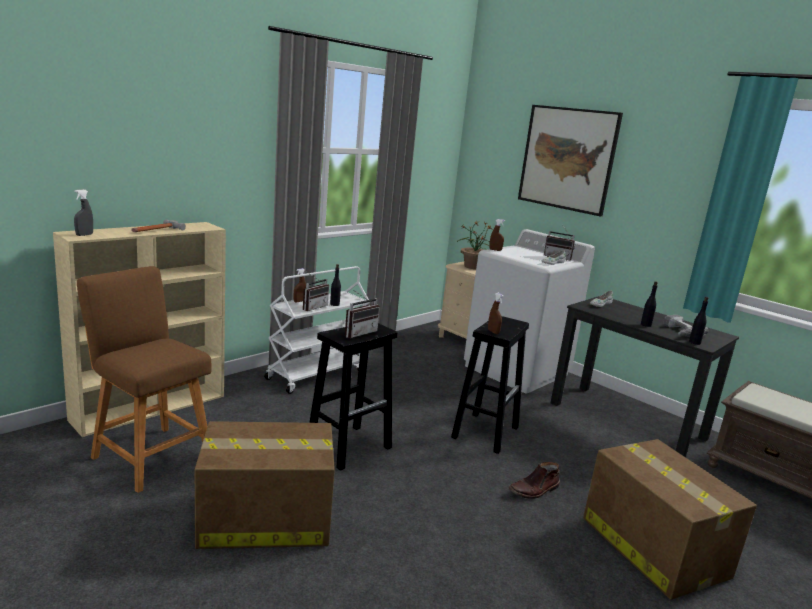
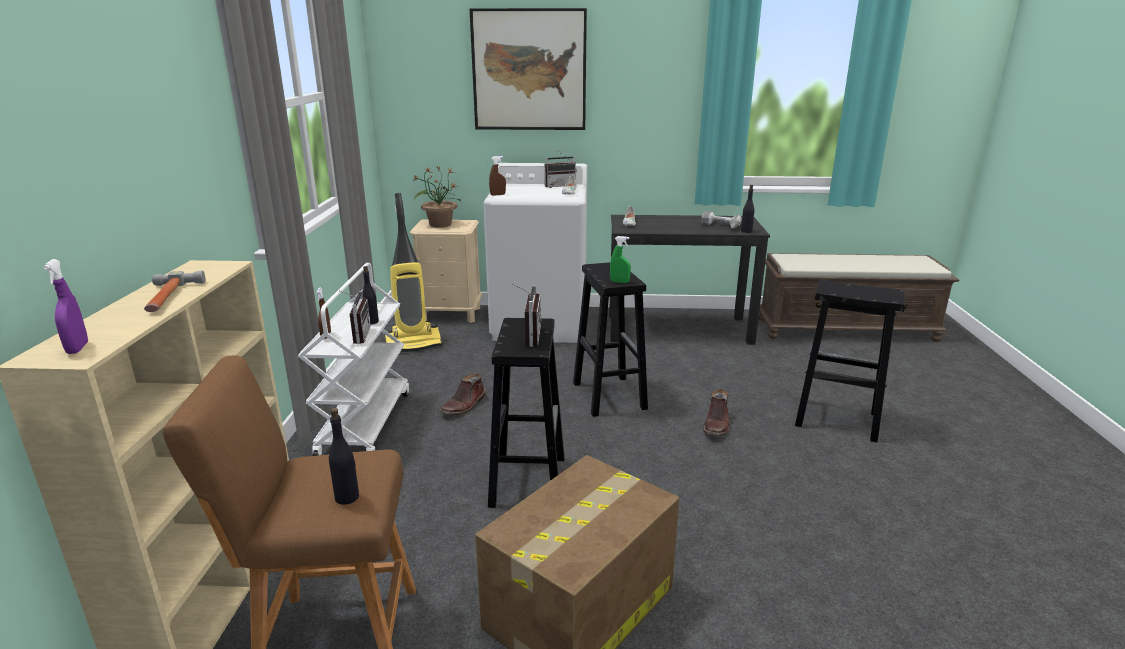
camera: 40 degrees left, 5 degrees up
(84, 235) = (77, 348): grey spray bottle -> purple spray bottle
(383, 391) = (464, 406): none -> brown boot
(413, 346) = (414, 343): none -> vacuum cleaner
(493, 332) = (619, 282): brown spray bottle -> green spray bottle
(646, 325) = (693, 229): black bottle -> black bottle (347, 497)
(652, 545) = (835, 419): cardboard box -> black stool

